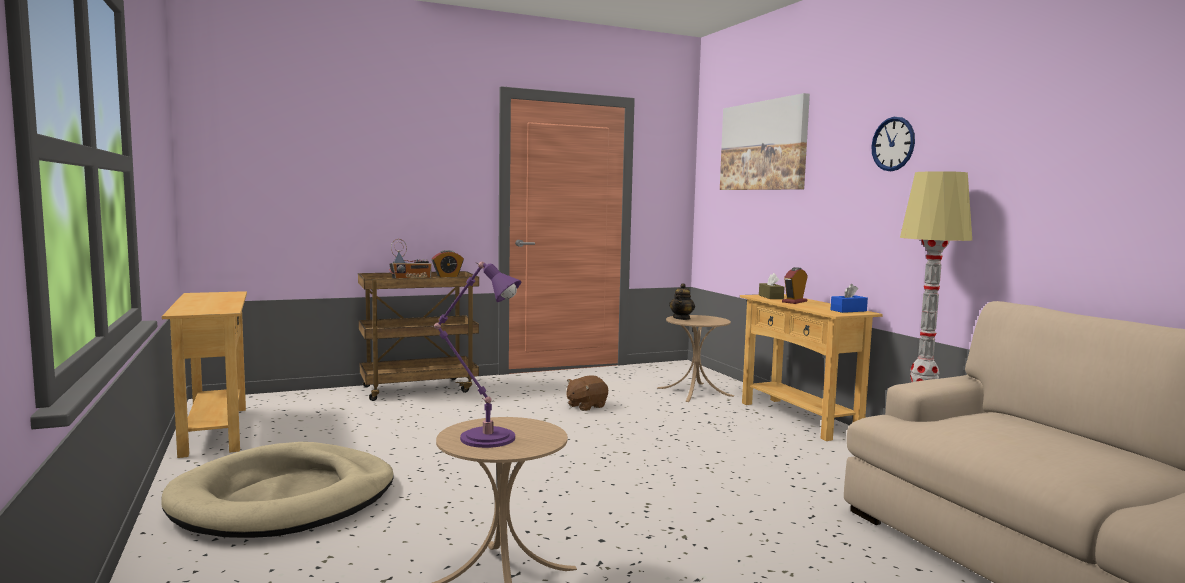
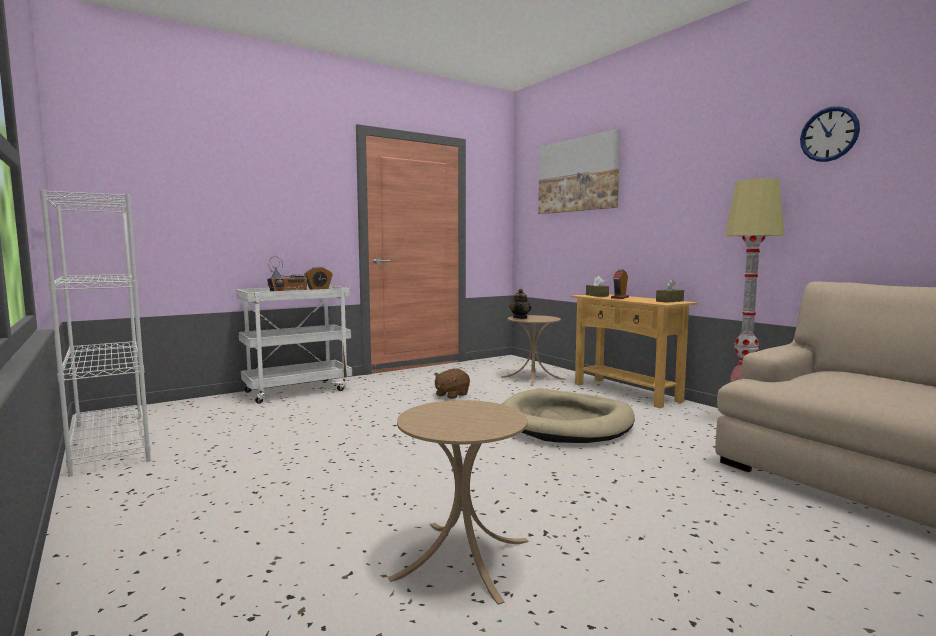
camera: 10 degrees left, 0 degrees up
(215, 430) = (109, 441): beige console table -> white bookcase
(285, 498) = (206, 501): beige dog bed -> beige dog bed (565, 422)
(419, 388) = (298, 390): brown cart -> white cart
(483, 437) = (445, 420): purple table lamp -> none
(848, 310) = (669, 301): blue tissue box -> brown tissue box
(893, 144) = (701, 164): wall clock -> wall clock (829, 134)

